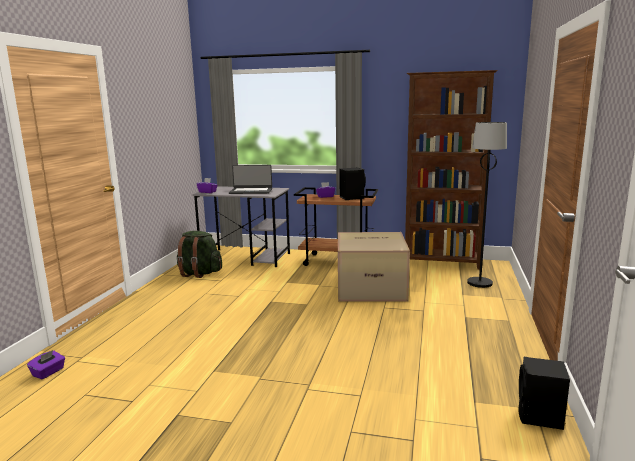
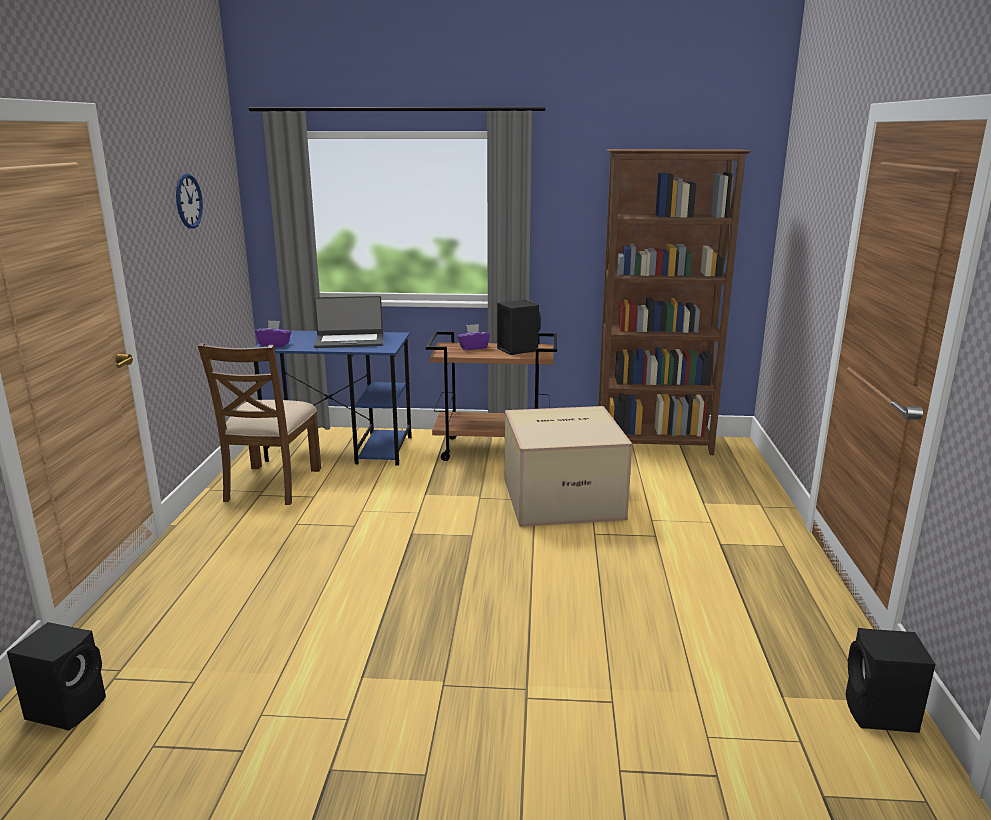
camera: 10 degrees left, 5 degrees up
(48, 372) = (69, 707): purple tissue box -> black speaker
(159, 106) = (188, 201): none -> wall clock
(199, 273) = (272, 484): green backpack -> brown chair
(246, 258) = (342, 449): grey desk -> blue desk
(480, 283) = (721, 480): black floor lamp -> none

